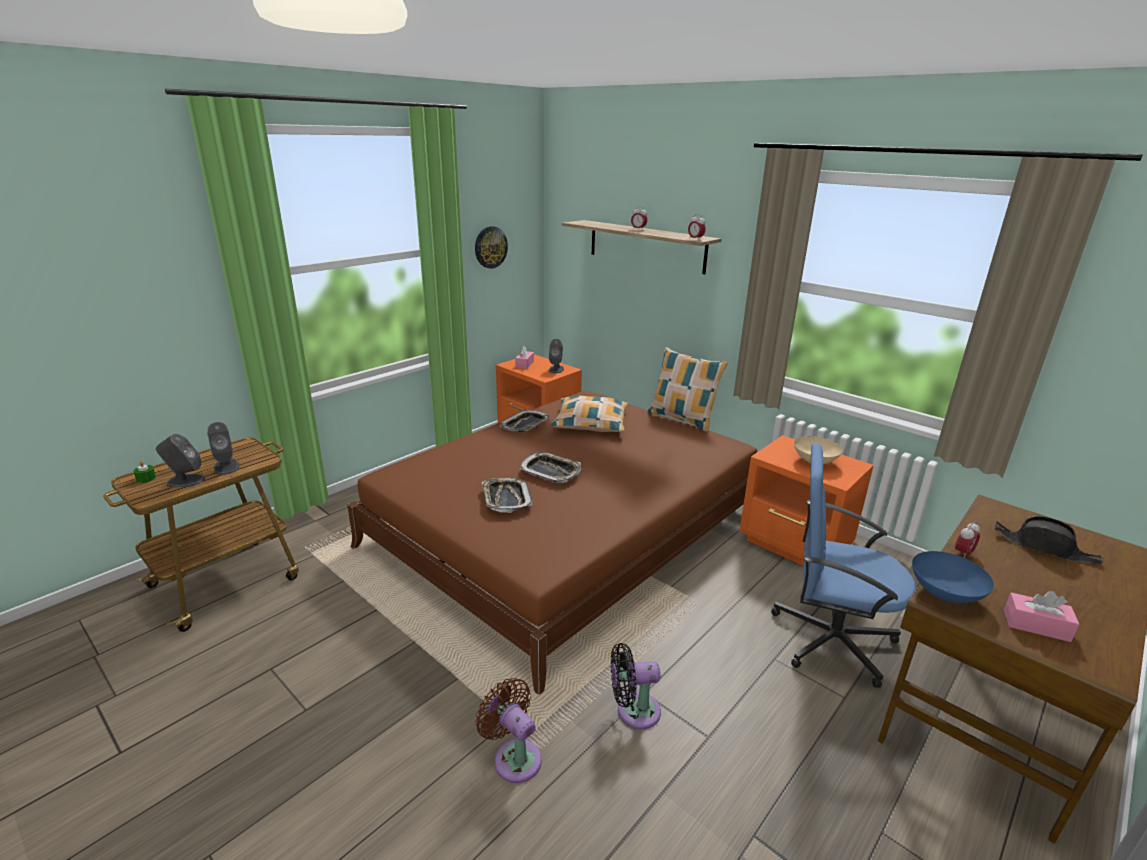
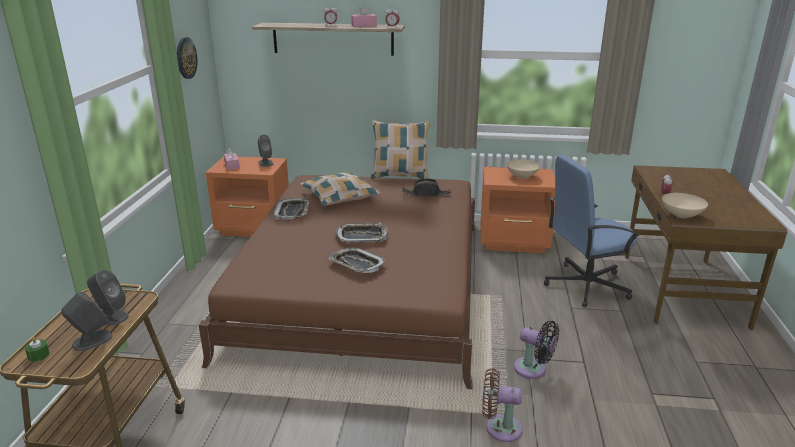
camera: 35 degrees left, 0 degrees up
(633, 711) = (533, 369): black fan -> black fan turned 105 degrees counterclockwise
(943, 594) = (681, 215): blue bowl -> beige bowl
(1036, 625) = (726, 215): pink tissue box -> pink tissue box (364, 25)
(1044, 547) = (688, 181): black hat -> black hat (426, 194)

